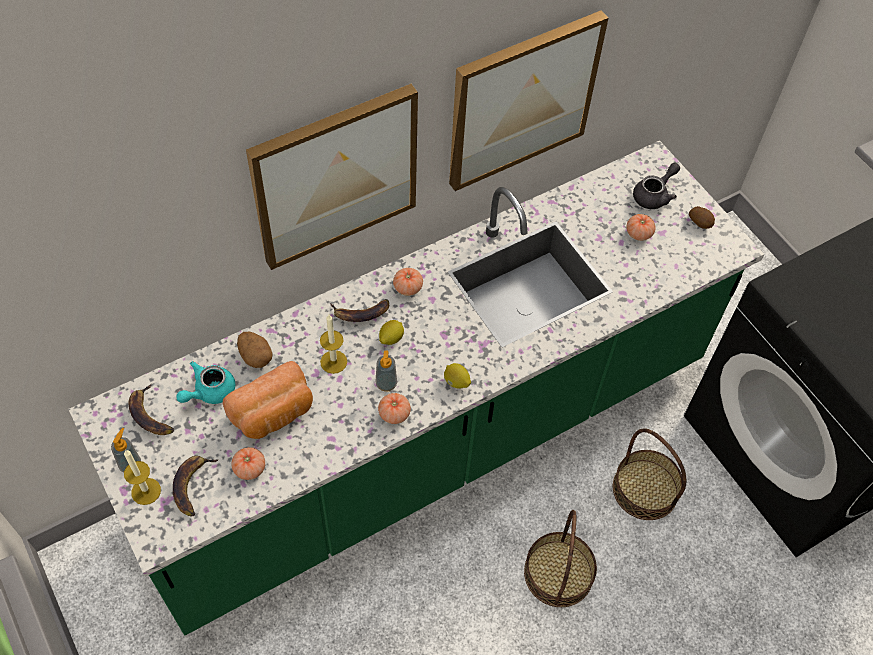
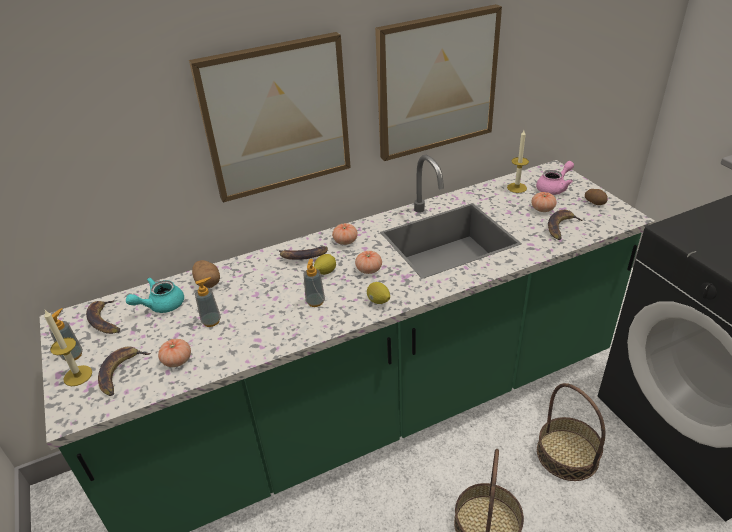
camera: 10 degrees right, 20 degrees down
(274, 414) = (211, 321): bread -> soap dispenser
(333, 362) = (273, 287): candle -> candle (517, 187)
(394, 414) = (318, 323): tomato -> tomato (369, 269)
(654, 195) = (554, 188): grey teapot -> pink teapot
(658, 265) = (561, 227): none -> banana

